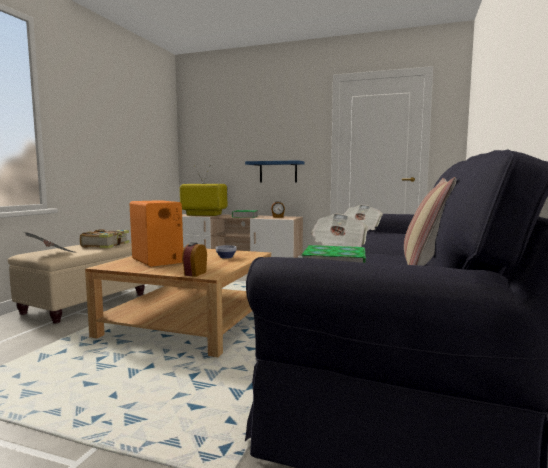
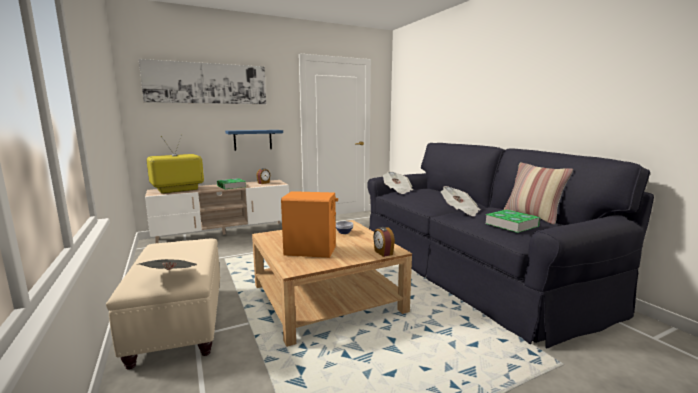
camera: 45 degrees left, 5 degrees up
(106, 245) = (184, 249): book -> none
(240, 117) = (207, 83): none -> picture

